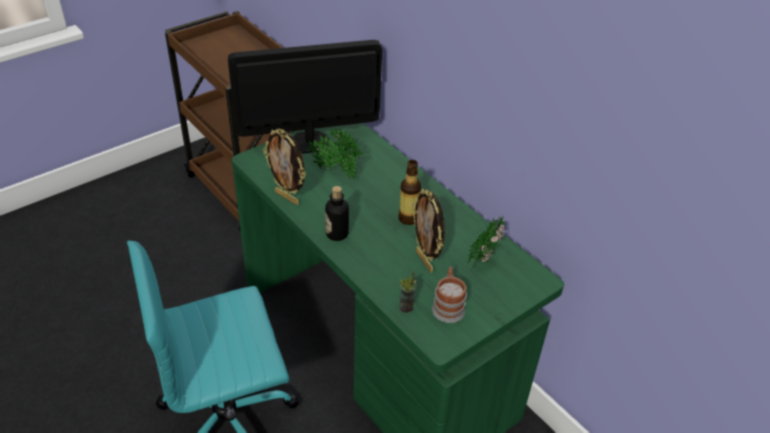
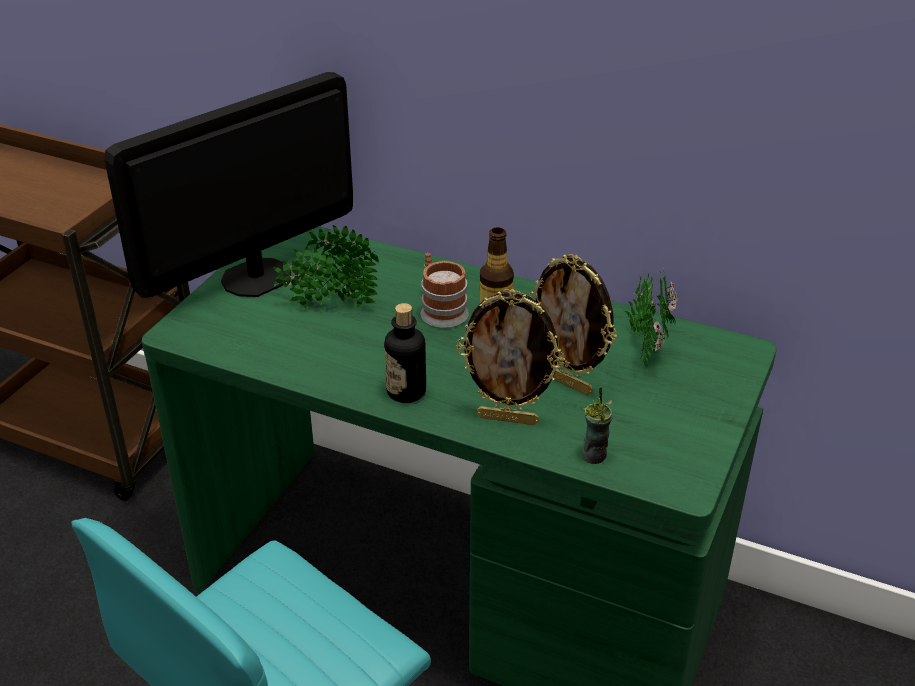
camera: 25 degrees left, 5 degrees down
(287, 197) = (285, 367): picture frame -> picture frame (508, 418)
(448, 306) = (650, 430): mug -> mug (440, 310)

